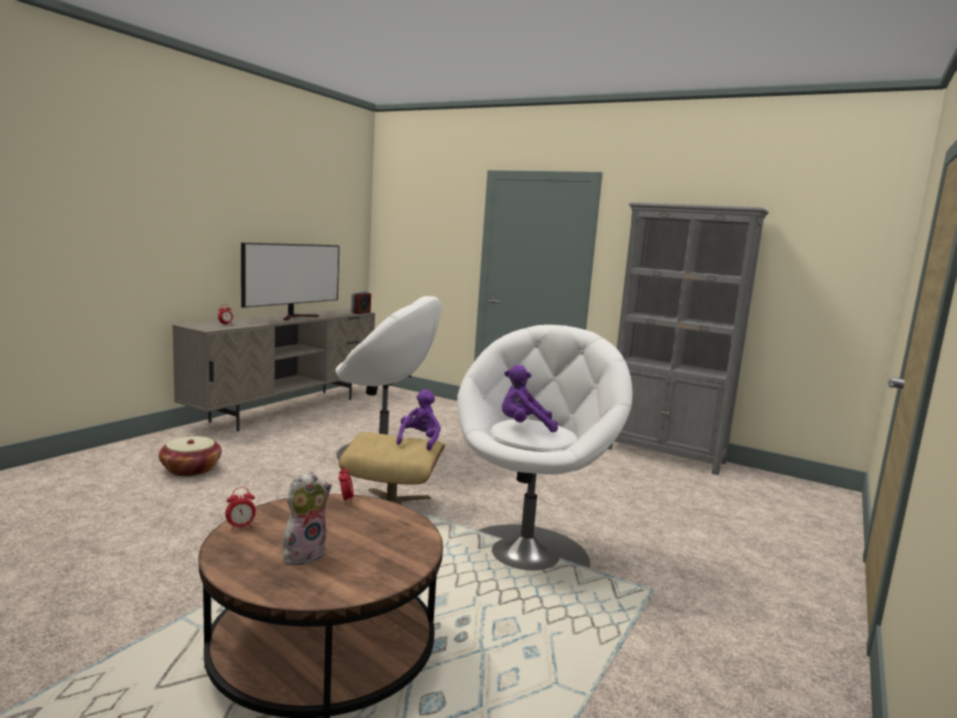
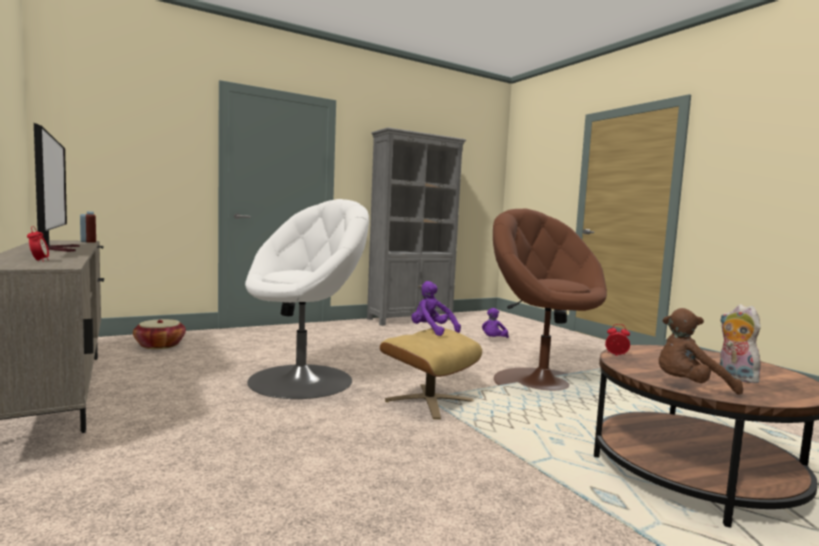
camera: 60 degrees left, 5 degrees down
(191, 469) = (196, 484): basket -> basket (159, 345)
(241, 527) = (689, 387): alarm clock -> brown plush toy
(524, 427) = (558, 281): purple plush toy -> purple plush toy (493, 340)
(527, 553) = (541, 382): white armchair -> brown armchair

